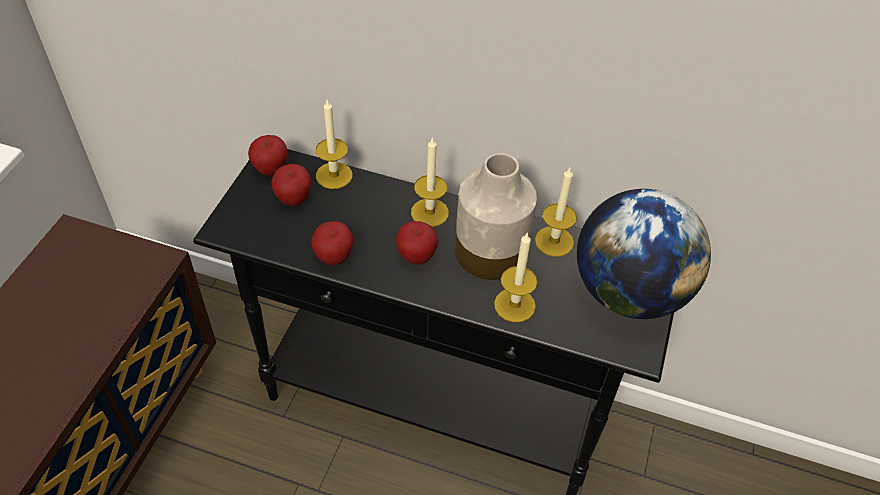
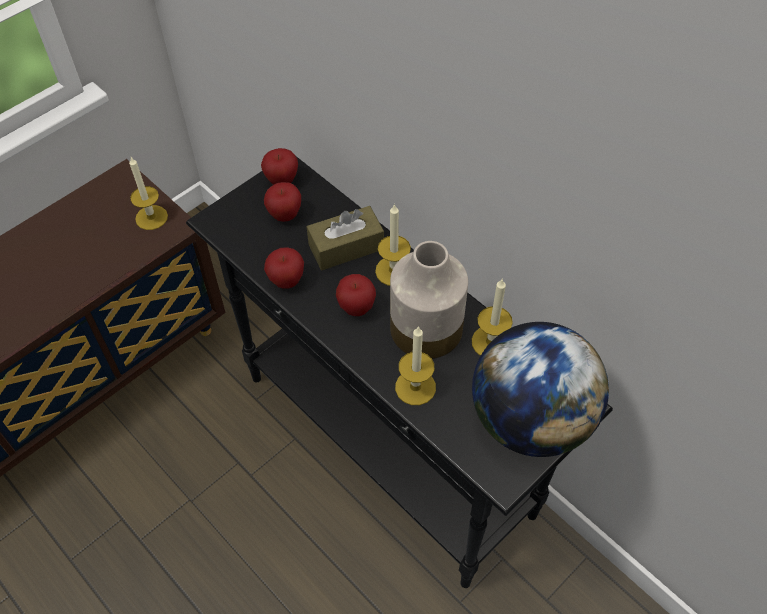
camera: 30 degrees right, 5 degrees up
(334, 175) = (332, 205): candle -> candle (151, 217)
(371, 207) = (346, 247): none -> brown tissue box

